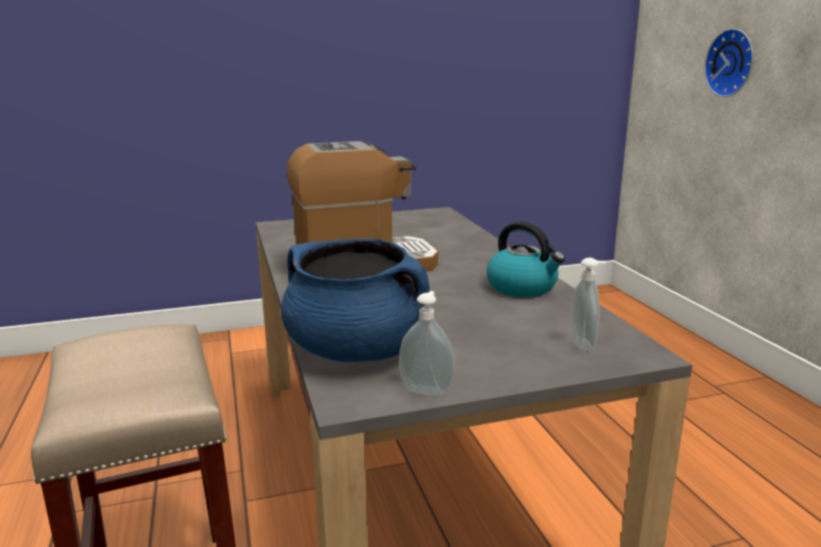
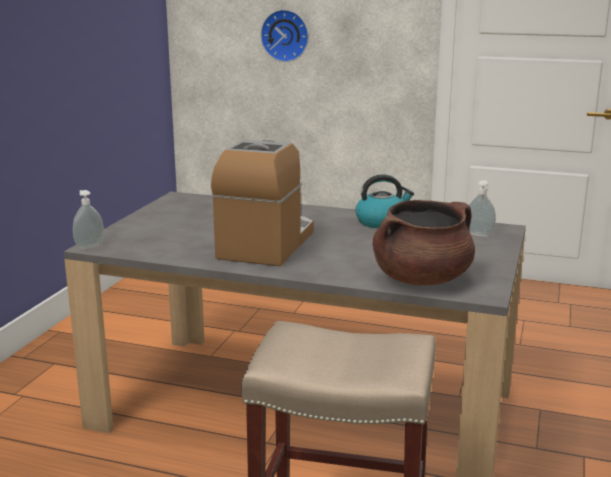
camera: 55 degrees left, 0 degrees up
(358, 351) = (421, 279): blue cooking pot -> brown cooking pot
(427, 390) = (493, 276): soap dispenser -> soap dispenser (89, 246)

